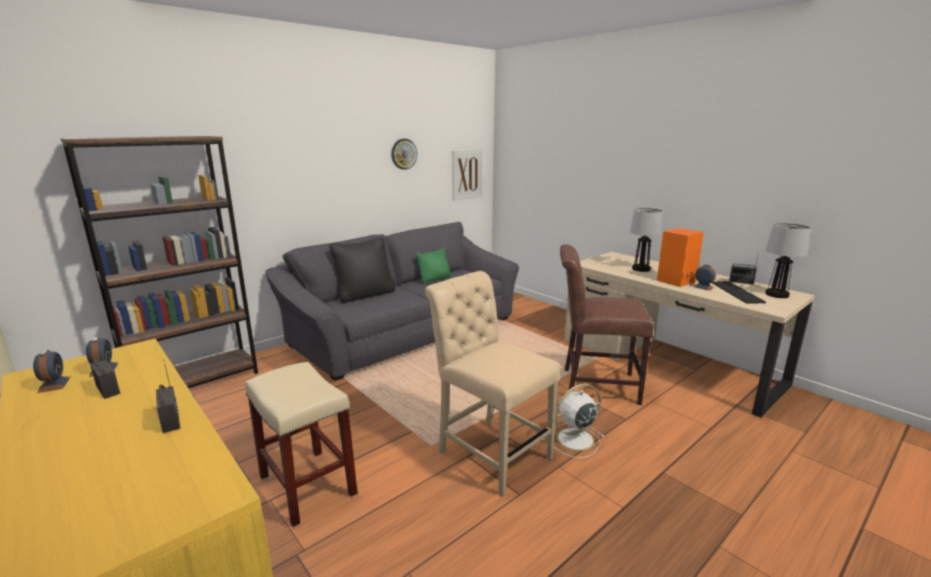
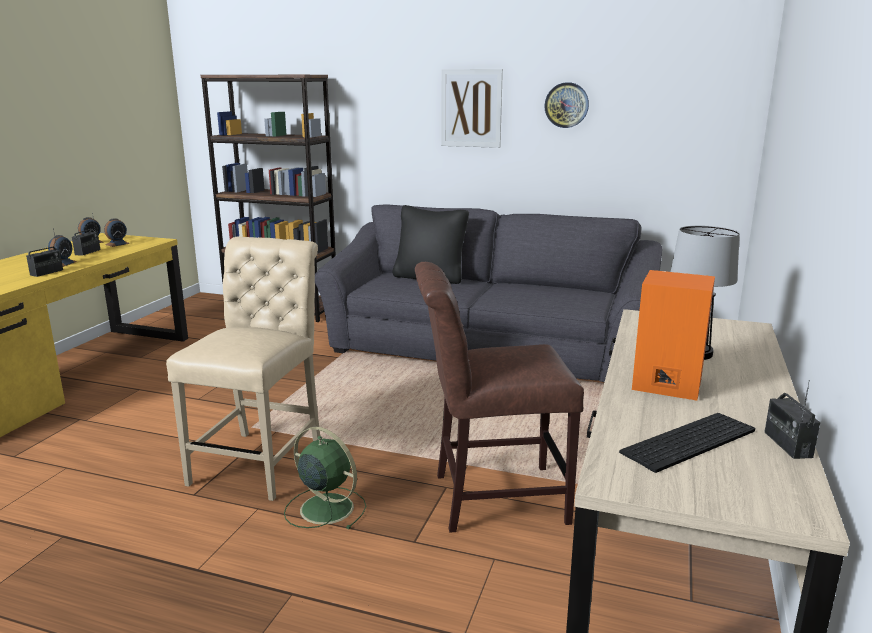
camera: 60 degrees right, 0 degrees up
(308, 486) = (162, 396): beige stool -> none
(435, 279) = (532, 289): green pillow -> none
(467, 174) = (693, 146): picture -> picture (471, 108)
(574, 439) = (325, 508): white fan -> green fan
(594, 385) = (491, 498): brown chair -> brown chair turned 75 degrees counterclockwise
(703, 287) = (668, 408): alarm clock -> alarm clock (63, 263)
(776, 294) = (750, 486): table lamp -> none

